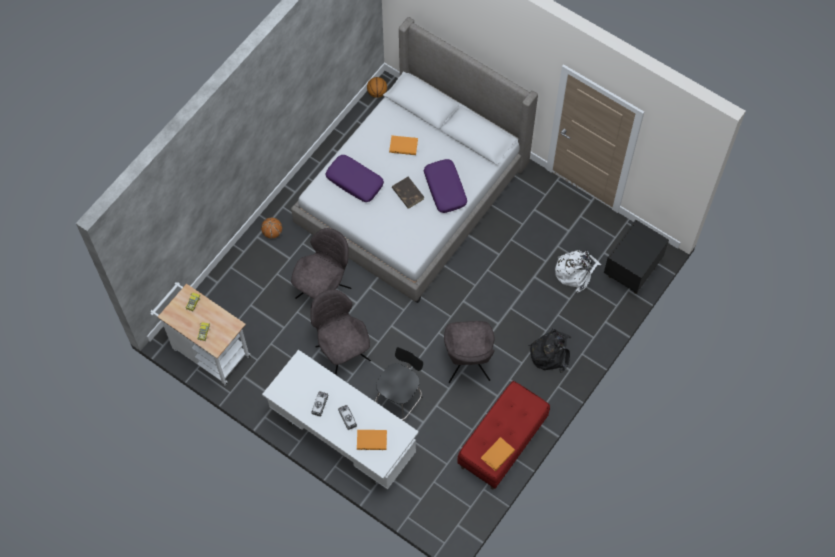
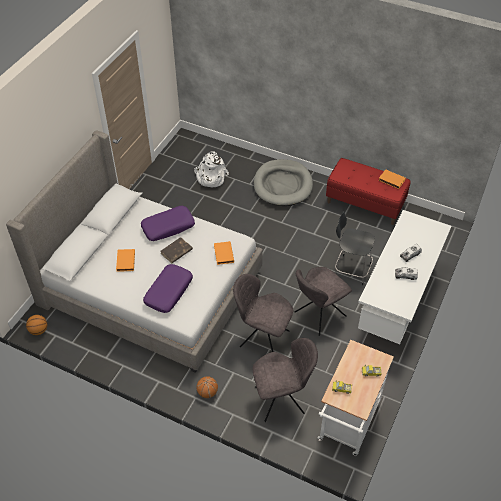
camera: 100 degrees left, 15 degrees down
(372, 440) = (422, 236): orange book -> orange book (223, 254)
(467, 365) = (306, 230): grey chair -> grey chair (281, 399)
(550, 353) = (283, 185): black backpack -> grey dog bed
(631, 272) = (205, 148): black nightstand -> none

